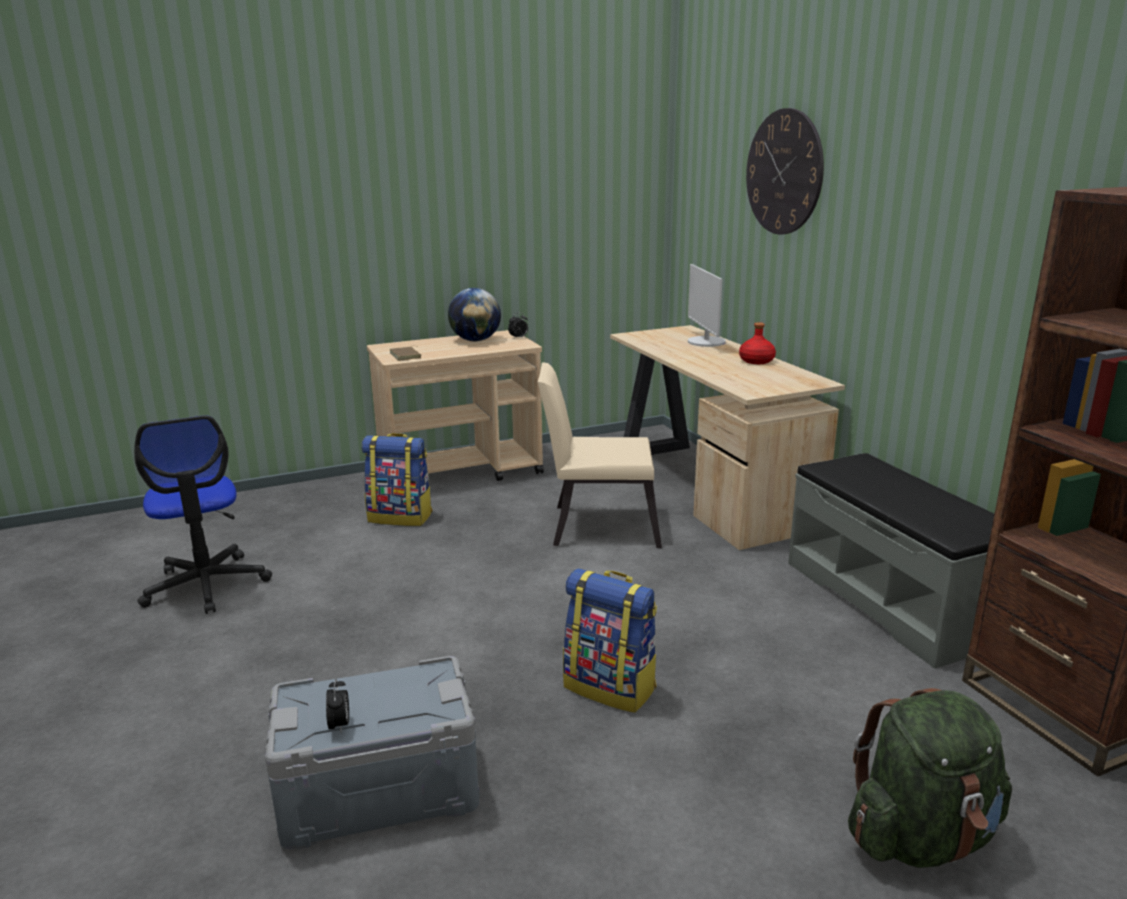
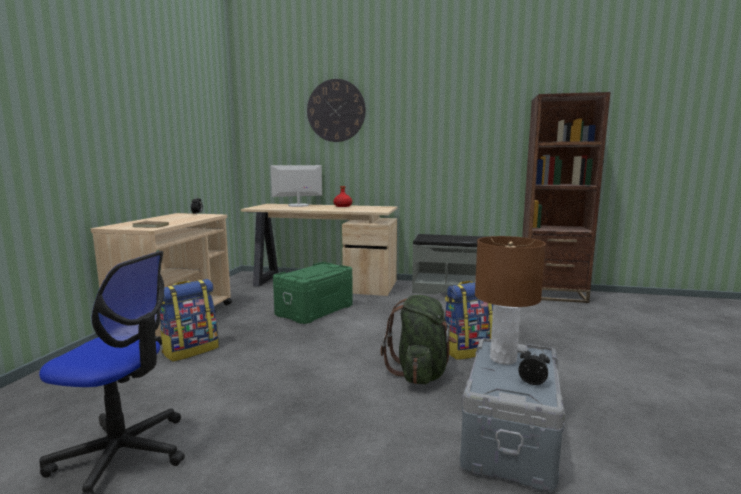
camera: 55 degrees left, 10 degrees down
(400, 689) = (503, 359): none -> brown table lamp
(475, 340) = (172, 217): globe -> none
(597, 525) = (314, 310): beige chair -> green storage box
(706, 342) = (298, 205): monitor -> monitor turned 135 degrees clockwise
(921, 837) = (610, 333): green backpack -> green backpack (420, 373)

